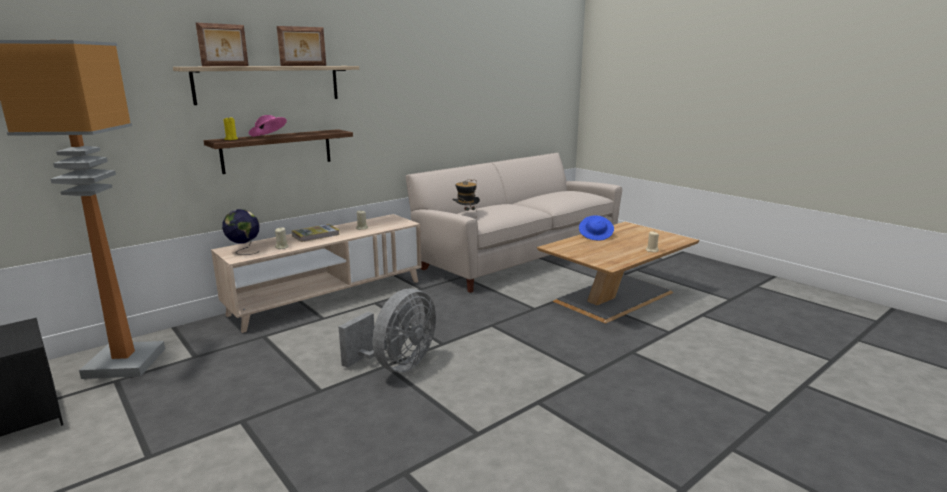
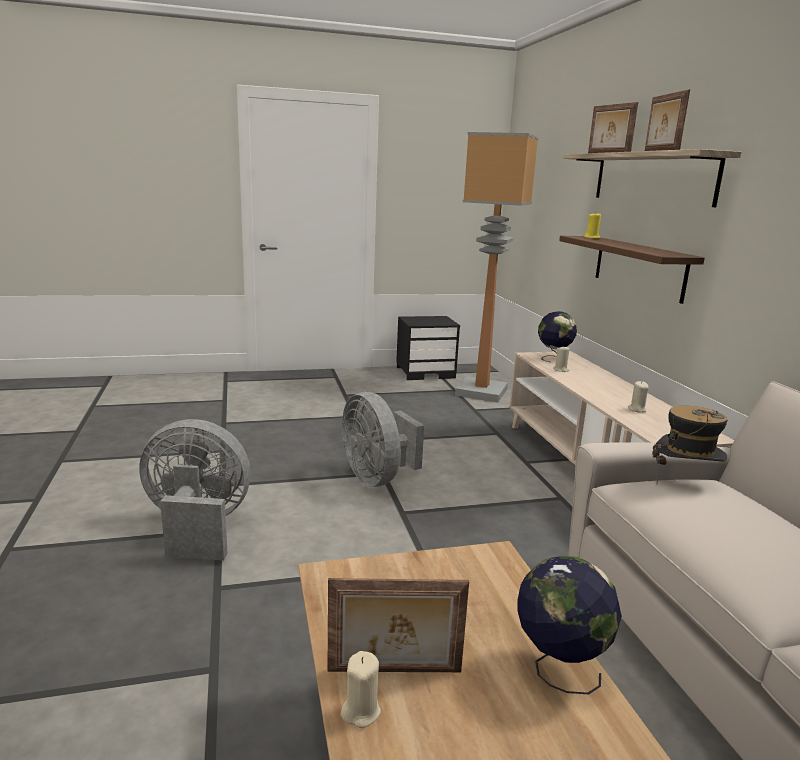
camera: 115 degrees right, 0 degrees up
(268, 137) = (609, 242): pink hat -> none
(316, 235) = (607, 386): book -> none
(547, 412) = (197, 528): none -> grey fan
(596, 236) = (558, 670): blue hat -> globe
(632, 250) = (394, 672): none -> picture frame

